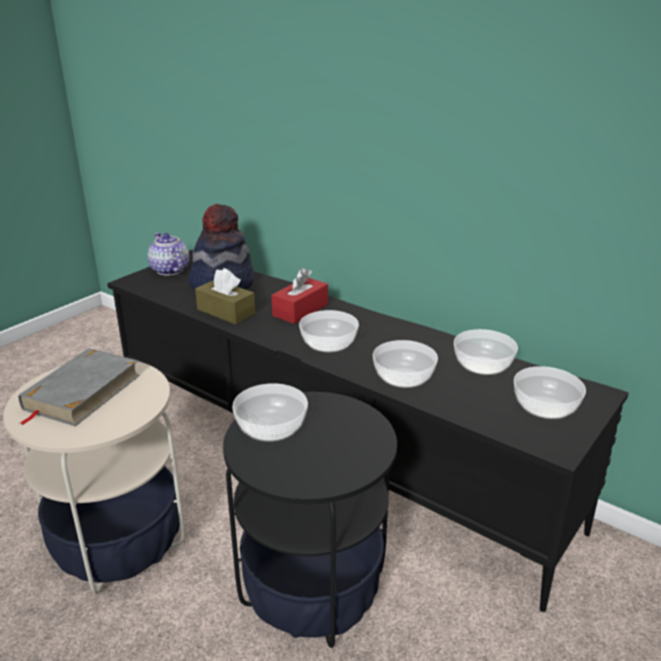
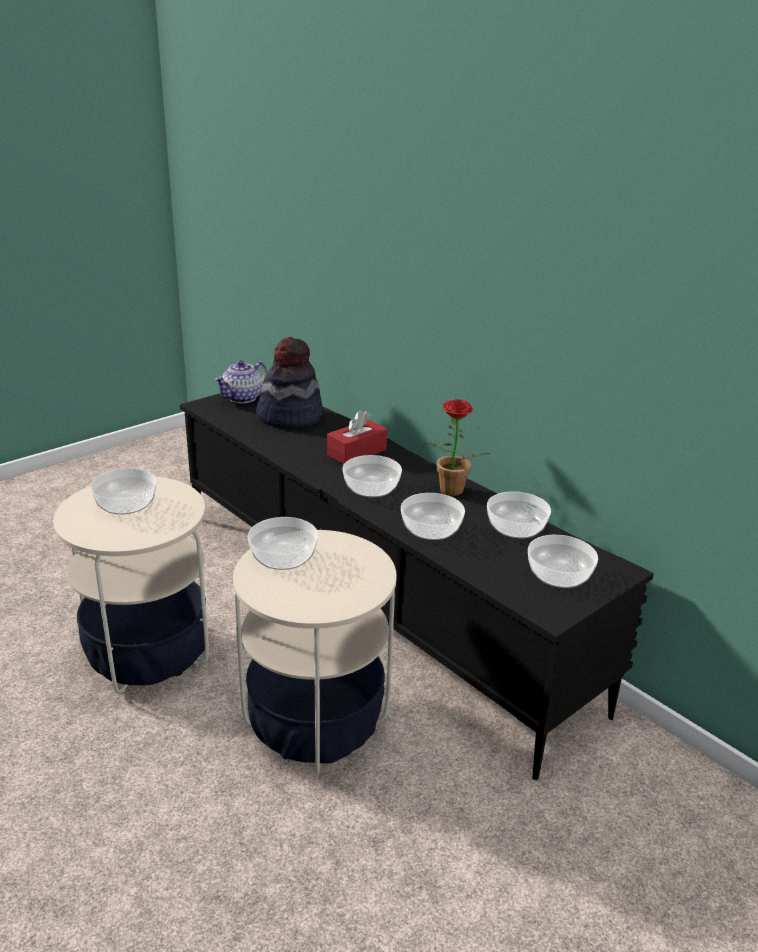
camera: 10 degrees right, 0 degrees up
(82, 392) = (125, 504): grey book -> bowl
(169, 270) = (243, 398): teapot -> teapot turned 120 degrees counterclockwise
(226, 311) = (283, 445): brown tissue box -> none
(313, 593) = (316, 726): black side table -> beige side table
(404, 338) = (449, 492): none -> potted plant

